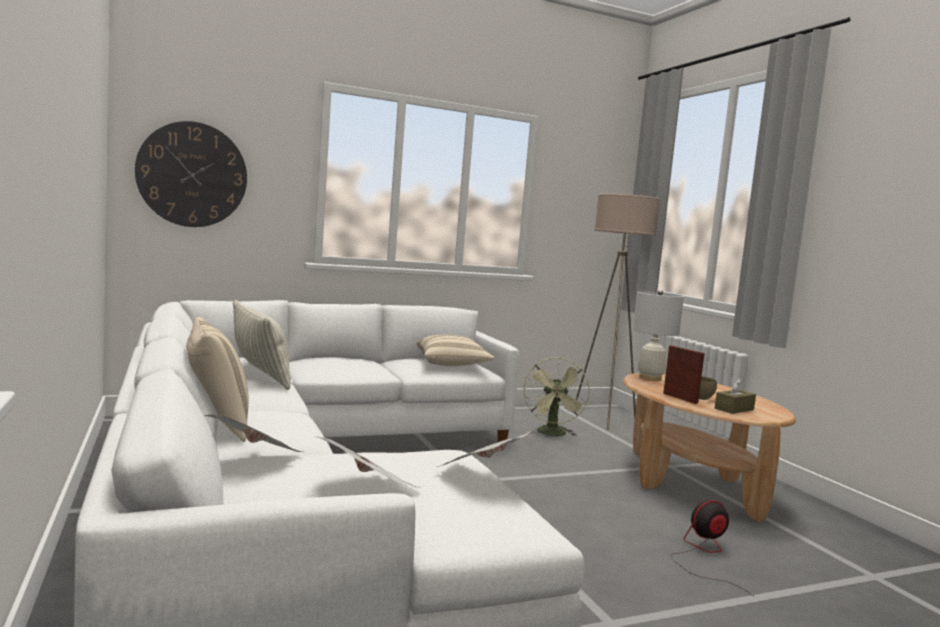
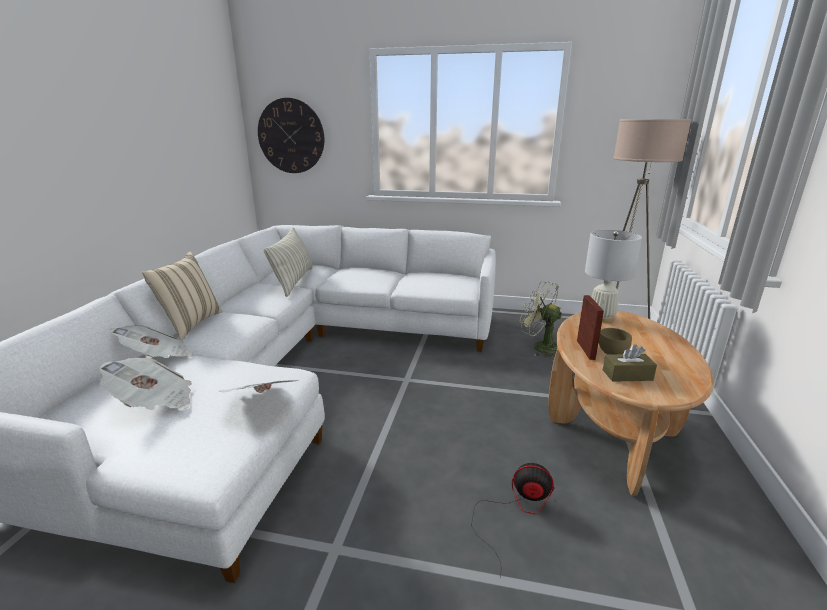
camera: 35 degrees right, 15 degrees up
(452, 364) = (446, 281): beige pillow -> none
(553, 434) = (540, 347): green fan -> green fan turned 90 degrees clockwise

